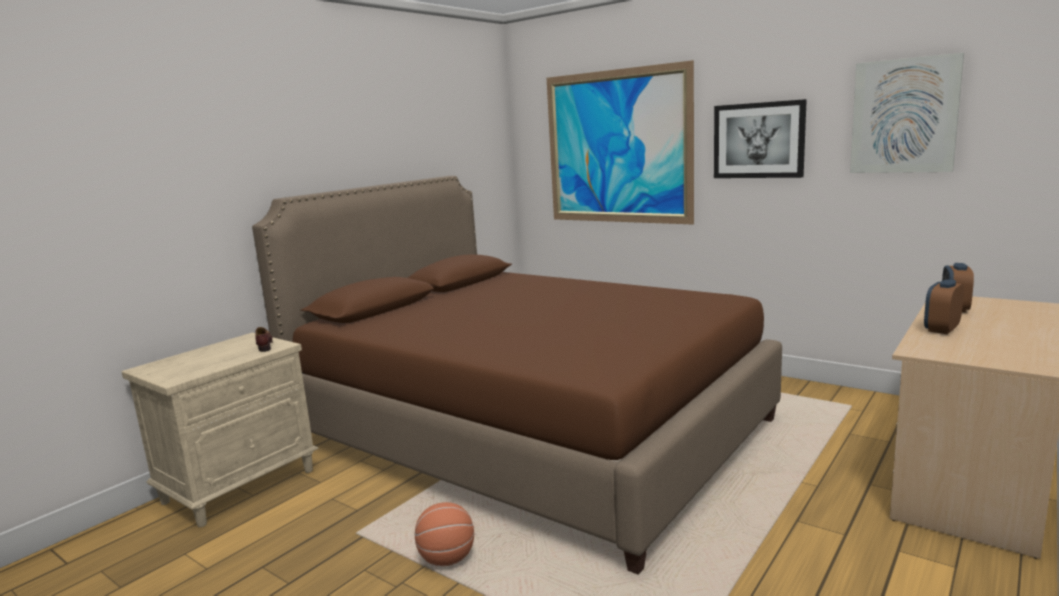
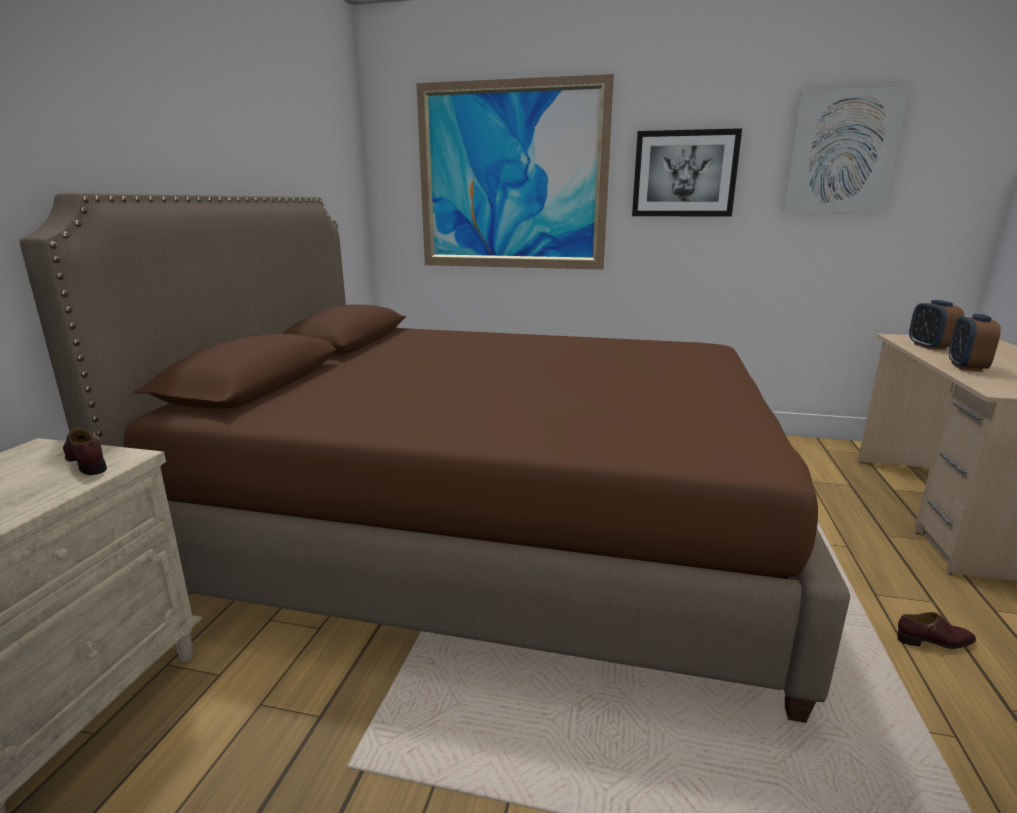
camera: 25 degrees left, 5 degrees up
(446, 559) = (534, 776): basketball -> none
(807, 557) = (934, 641): none -> brown shoe

